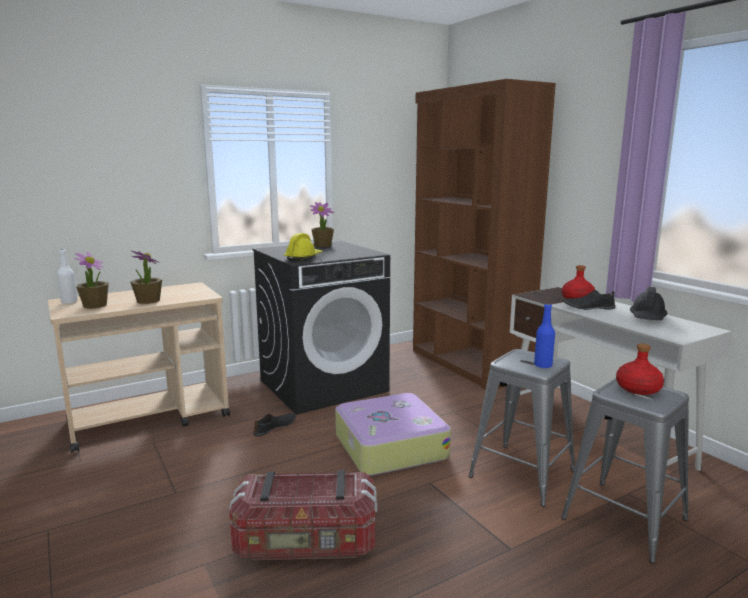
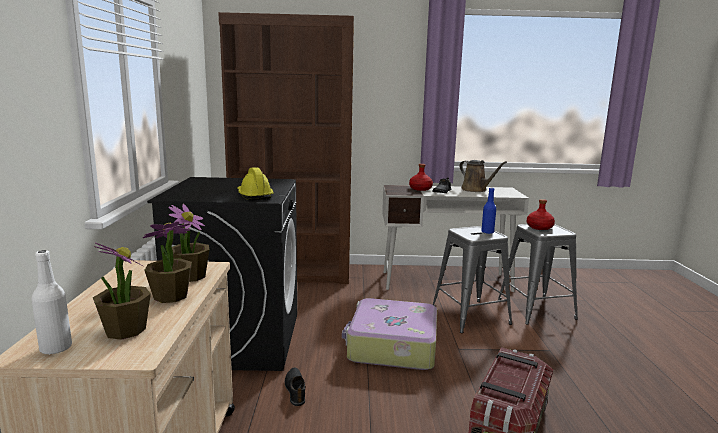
camera: 60 degrees left, 0 degrees up
(323, 245) = (202, 183): potted plant -> potted plant (190, 276)
(647, 318) = (476, 190): black hard hat -> brown watering can

